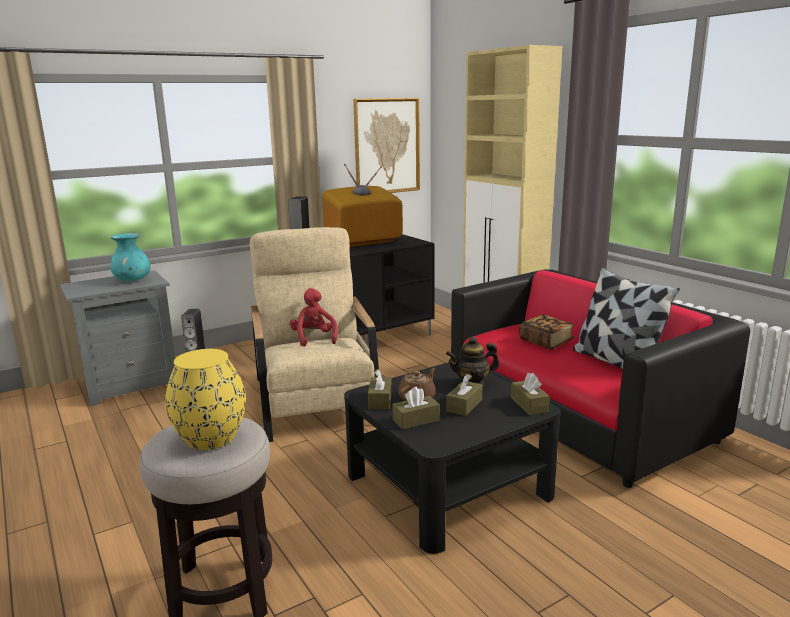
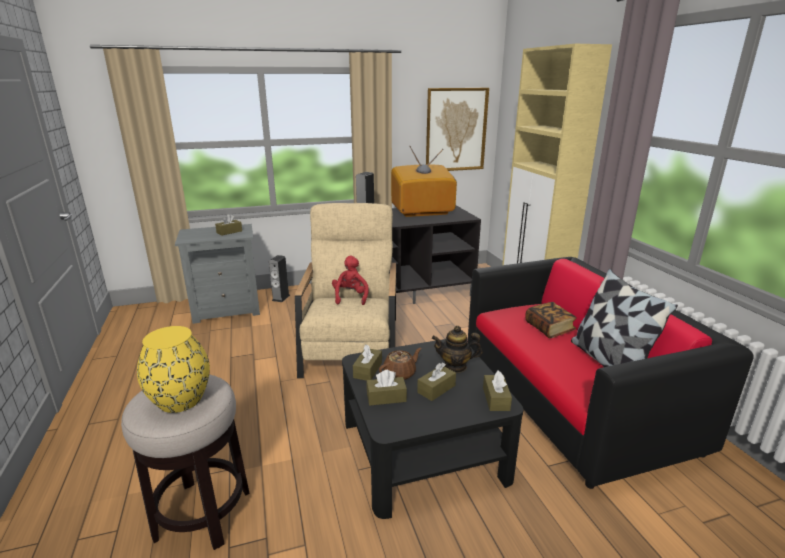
camera: 15 degrees right, 5 degrees up
(132, 280) = (229, 232): turquoise vase -> brown tissue box

